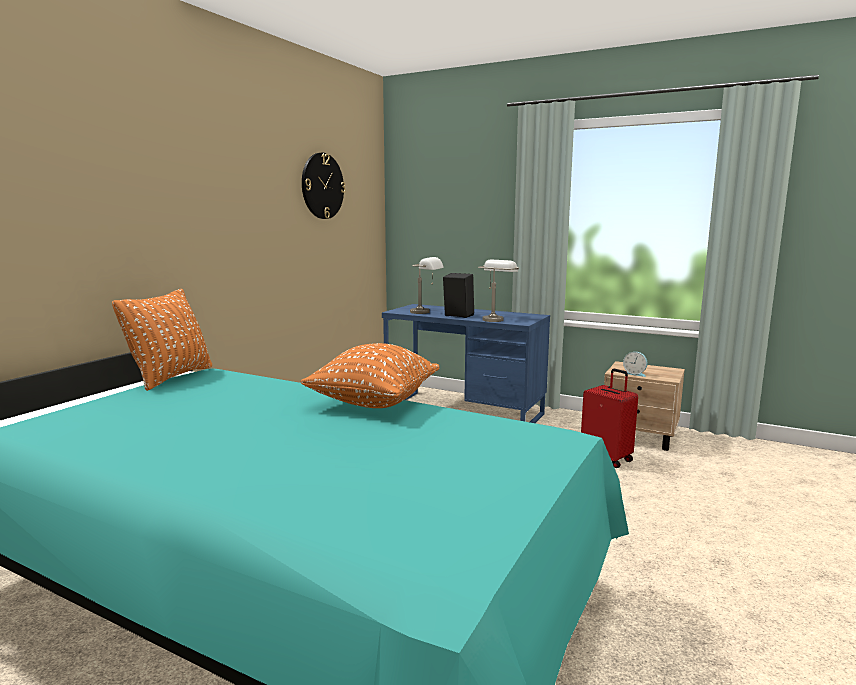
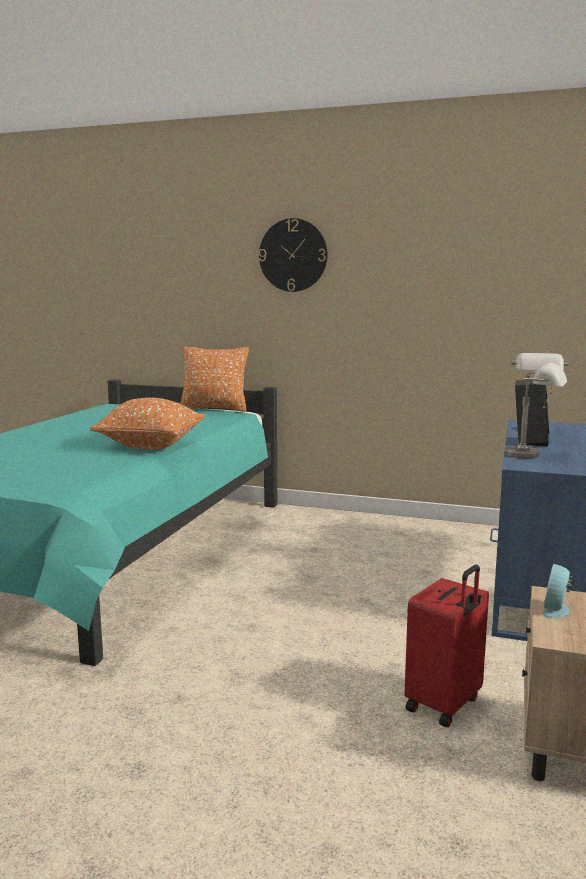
camera: 80 degrees right, 0 degrees up
(322, 186) = (489, 256): wall clock -> wall clock (293, 255)

